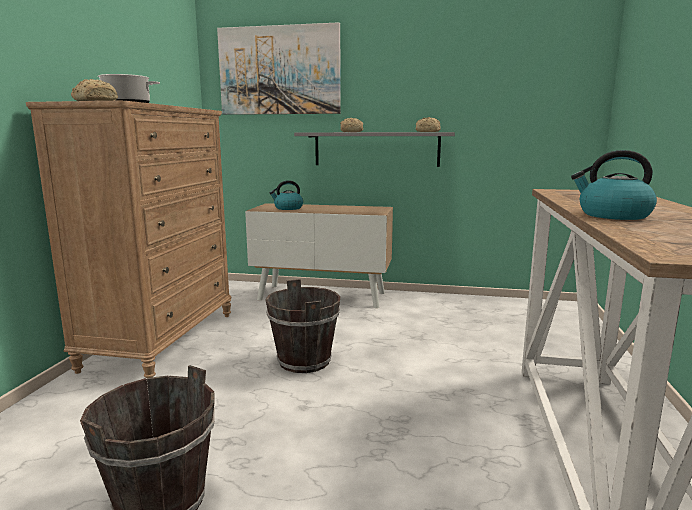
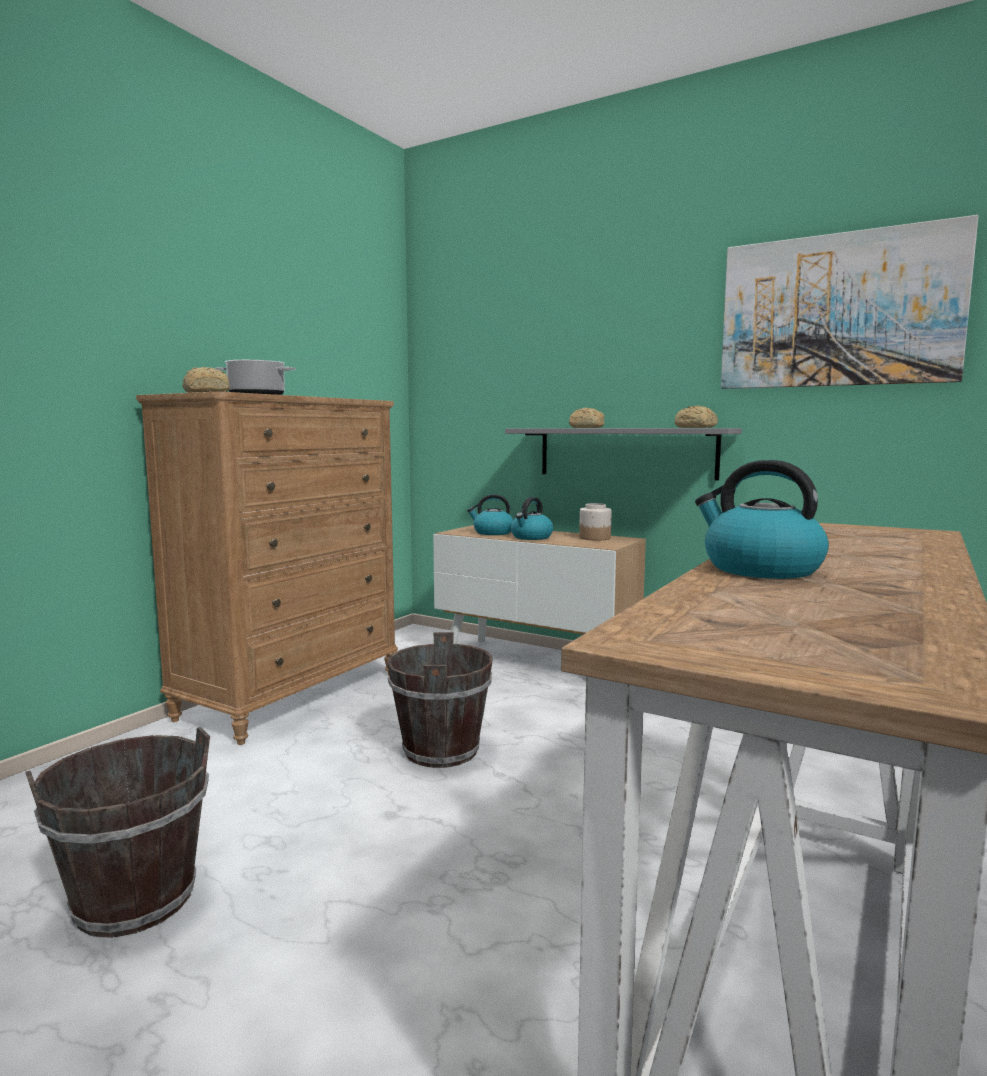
camera: 20 degrees right, 5 degrees down
(279, 71) = (500, 346): picture -> picture (837, 311)
(319, 210) = (531, 537): none -> kettle
(362, 208) = (595, 538): none -> jar

